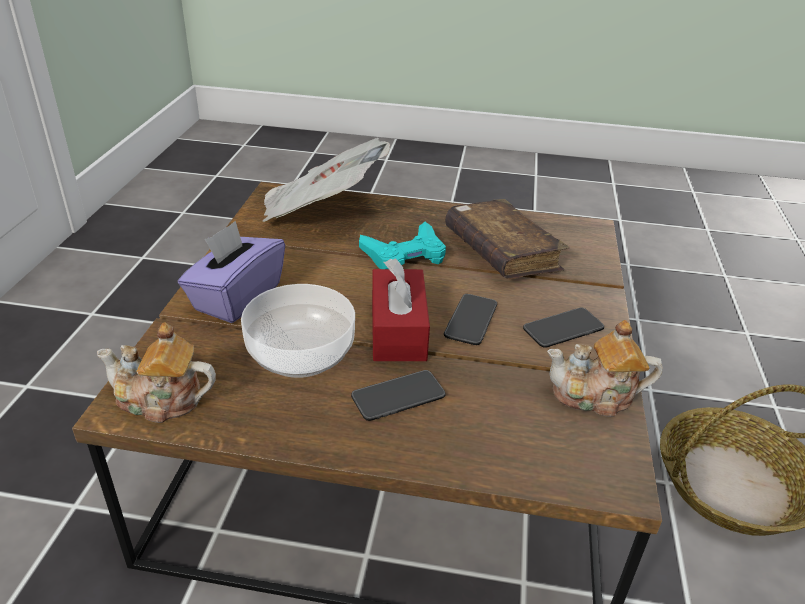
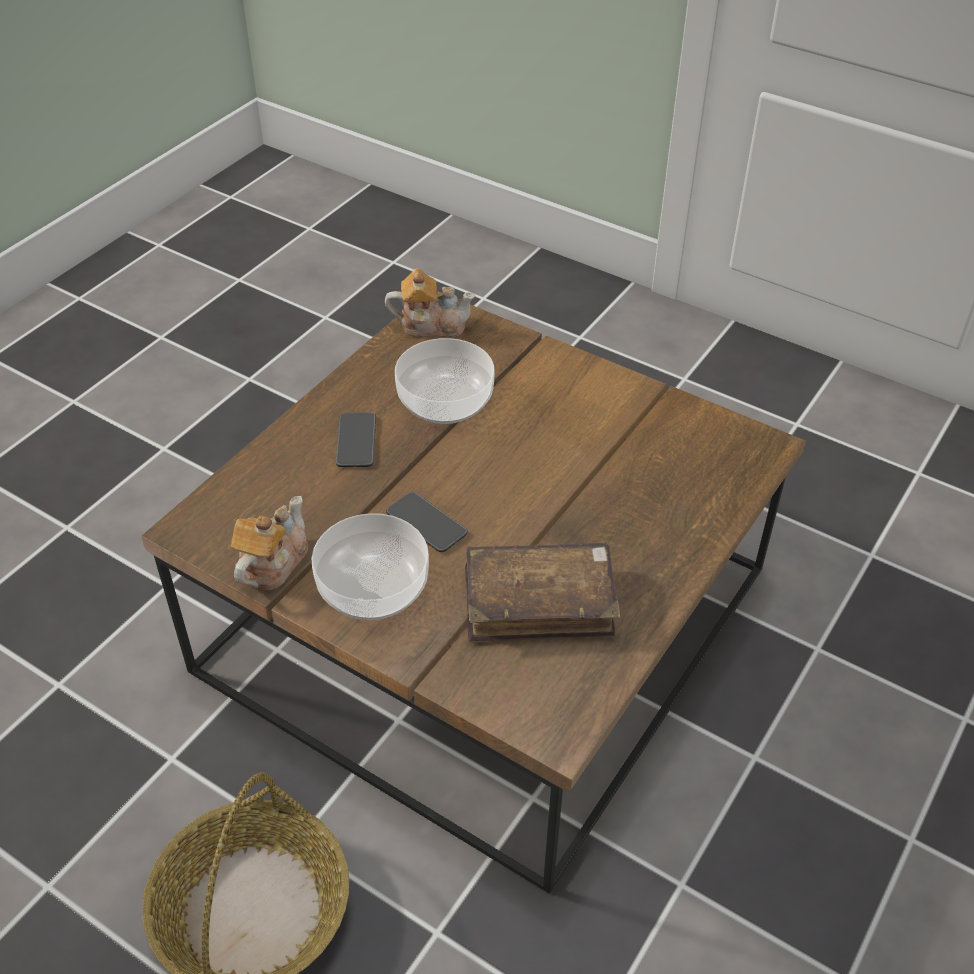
camera: 115 degrees right, 10 degrees up
(161, 401) = (431, 325): teapot -> teapot turned 60 degrees clockwise
(236, 298) = (548, 379): purple tissue box -> none
(321, 211) = (703, 473): newspaper -> none
(398, 330) = (440, 467): red tissue box -> none
(405, 255) = (570, 514): turquoise game controller -> none
(563, 329) = (372, 588): phone -> bowl

